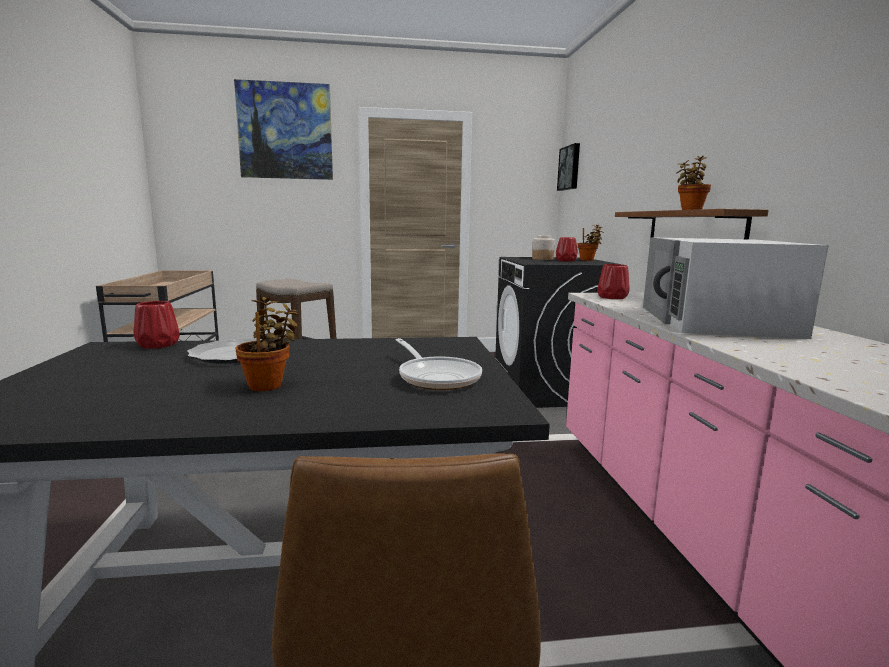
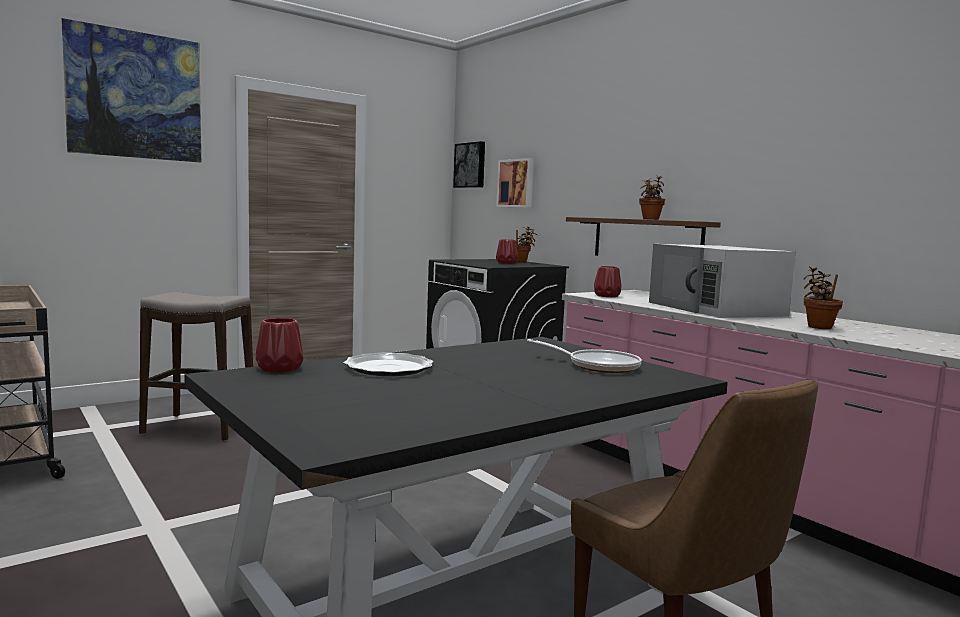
camera: 30 degrees left, 5 degrees down
(268, 385) = (497, 384): potted plant -> potted plant (818, 327)
(542, 259) = (479, 261): jar -> none
(597, 181) = (516, 183): none -> picture

